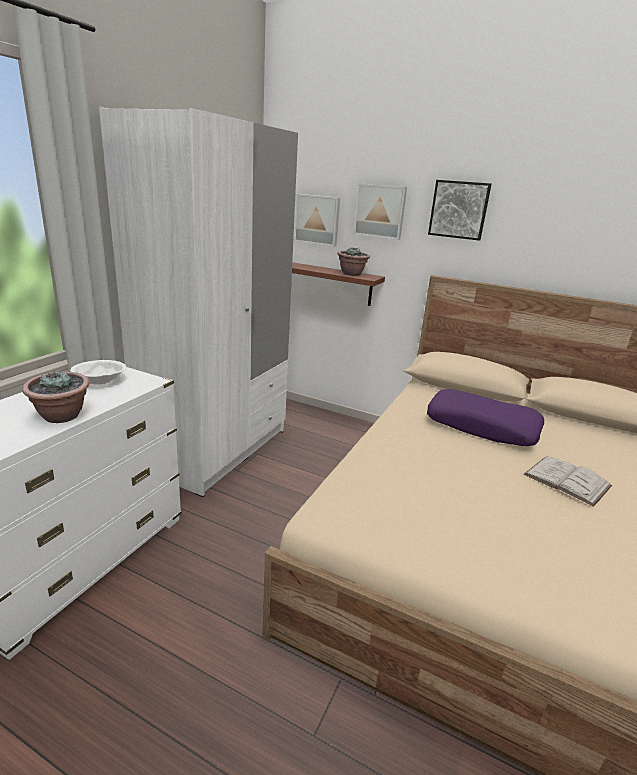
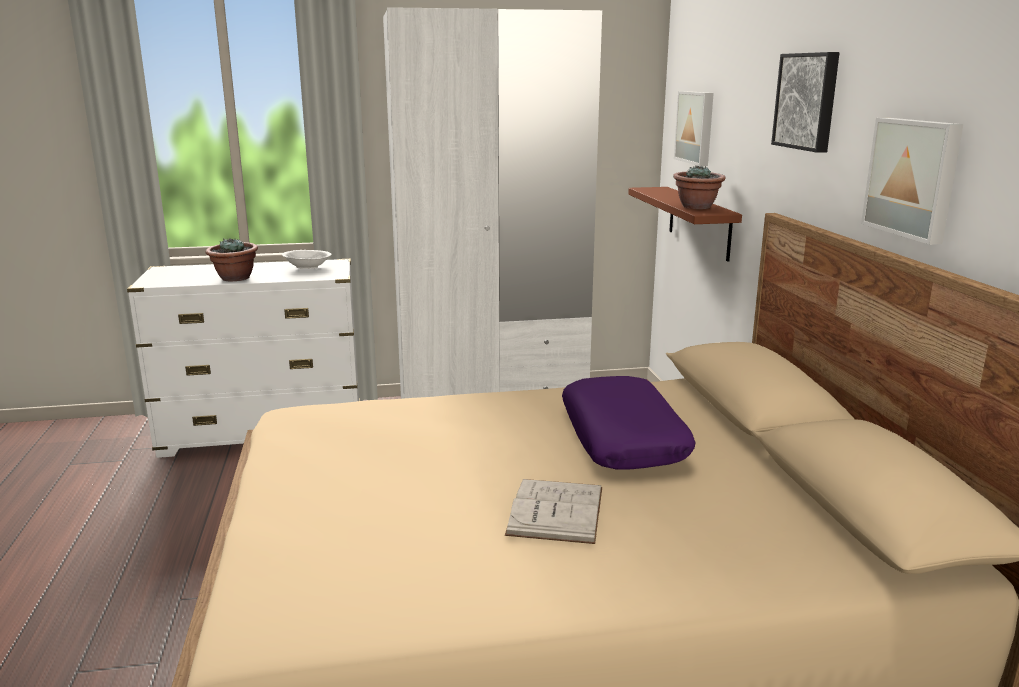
camera: 55 degrees right, 5 degrees down
(380, 211) = (742, 110): picture -> picture (914, 178)

